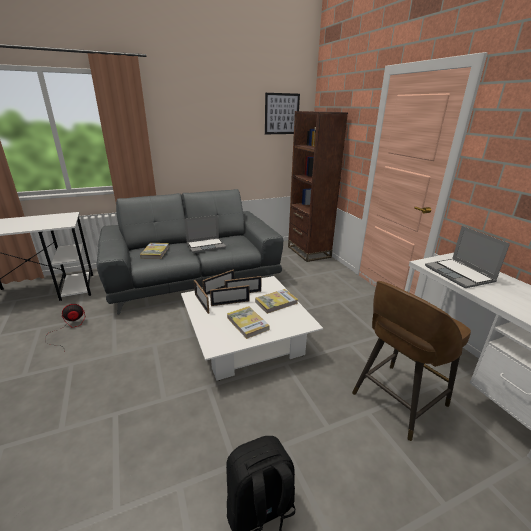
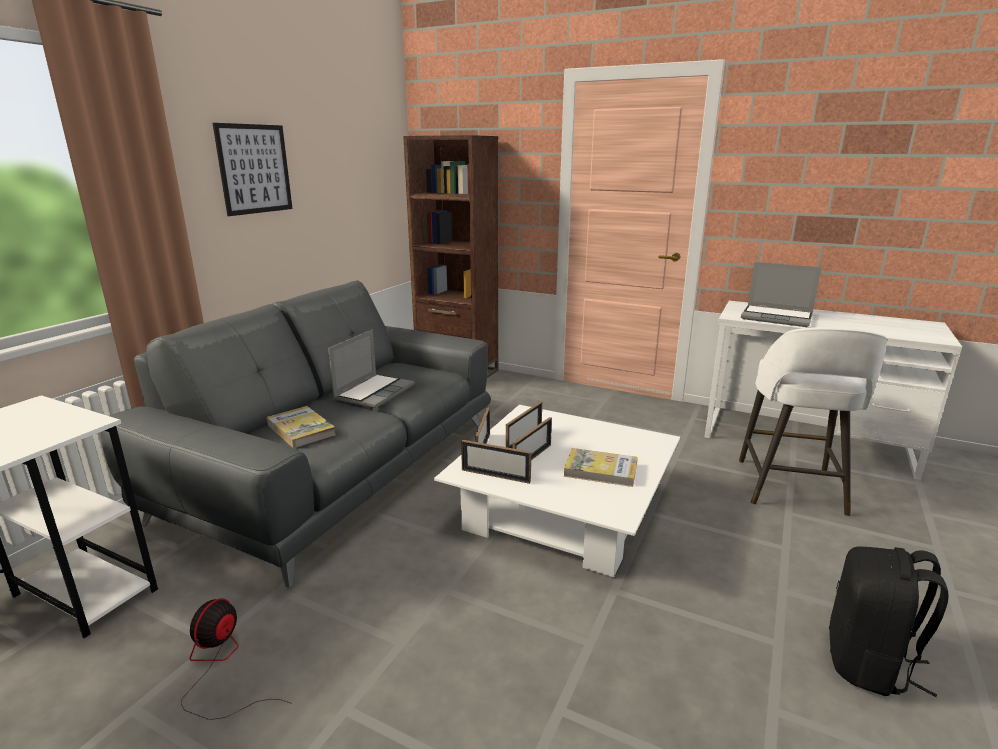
camera: 40 degrees left, 5 degrees down
(276, 302) = (584, 433): book -> none
(282, 114) = (371, 142): picture -> picture (254, 169)
(397, 400) = (790, 488): brown stool -> white stool

